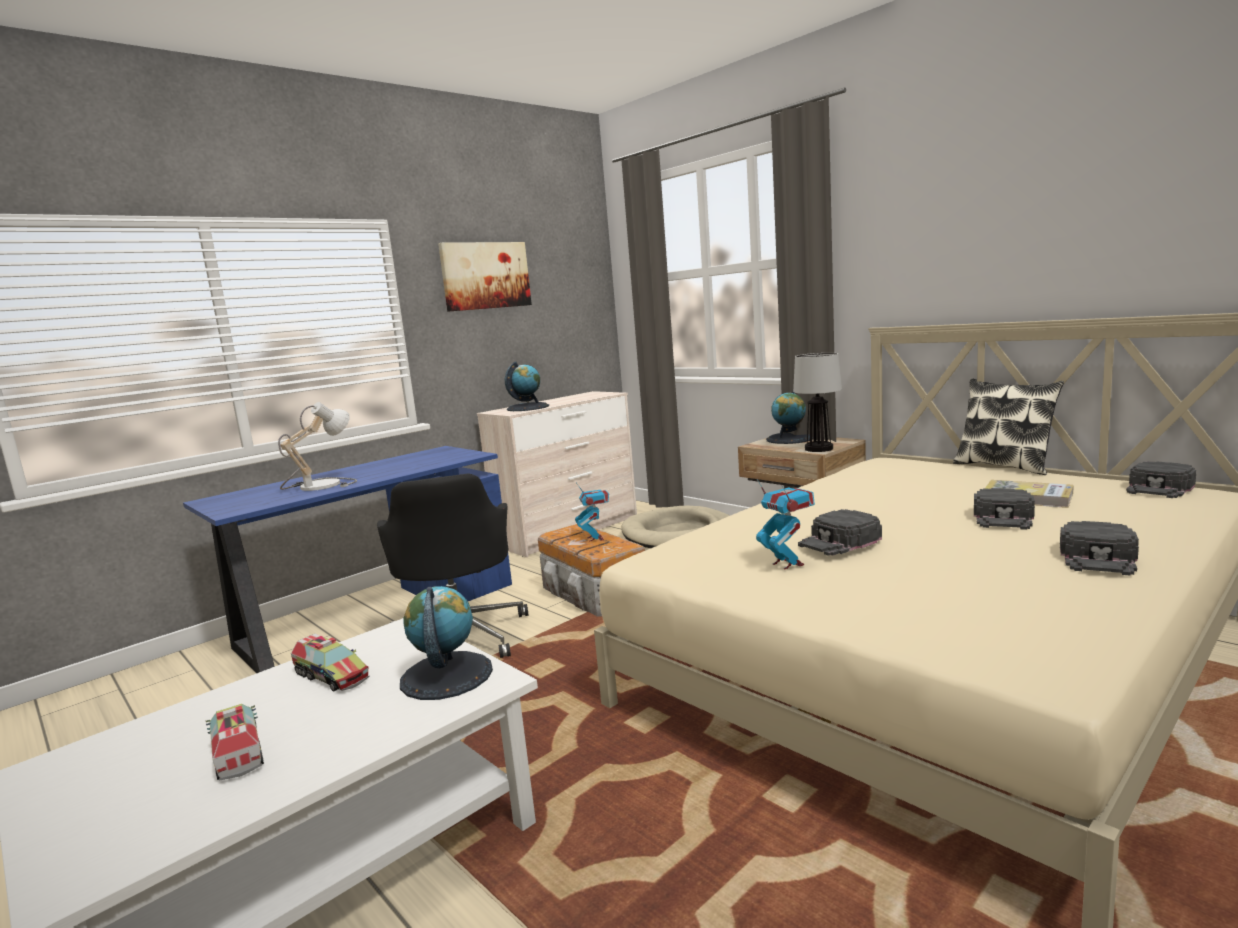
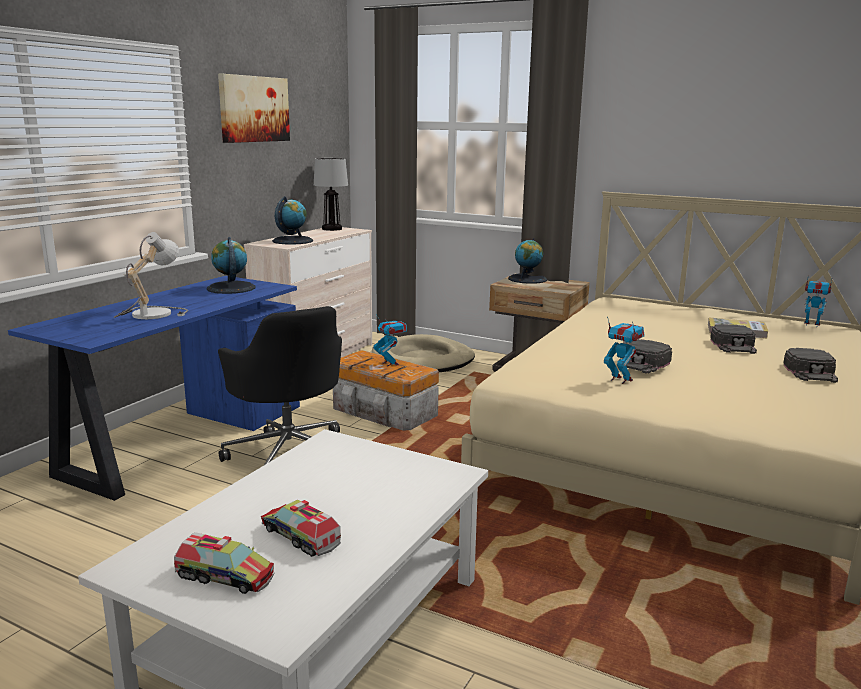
camera: 20 degrees left, 5 degrees up
(331, 676) = (311, 479): toy truck -> toy truck (225, 576)
(446, 675) = (412, 472): globe -> globe (231, 288)
(818, 449) = (561, 289): table lamp -> table lamp (331, 229)
(1004, 466) = (701, 306): pillow -> none
(1159, 488) = (811, 325): black cap -> toy robot

